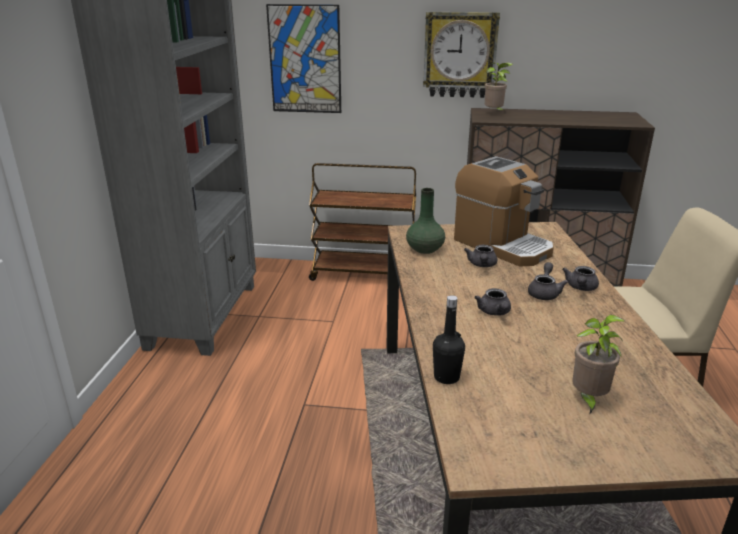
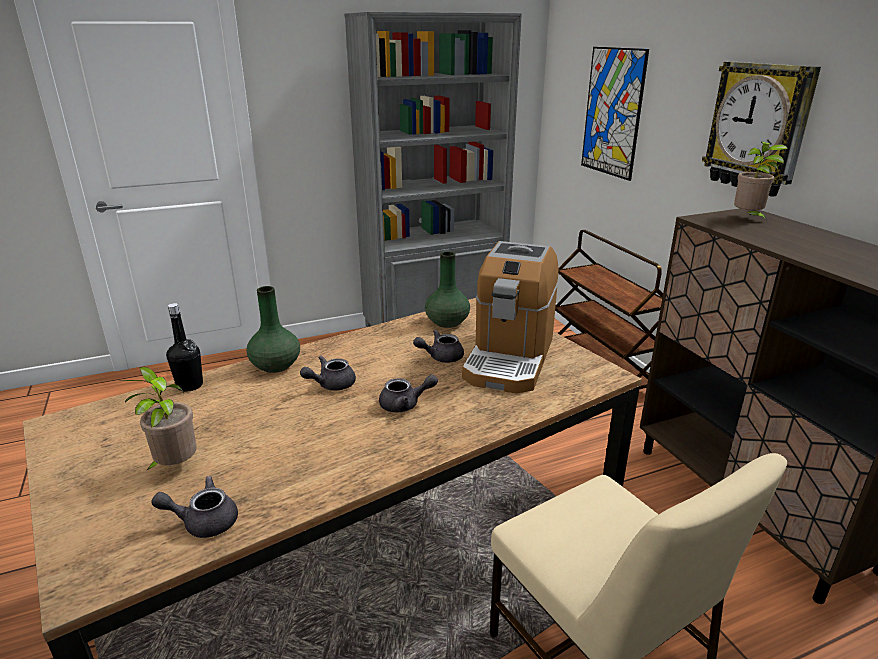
camera: 60 degrees right, 0 degrees up
(441, 329) = (276, 365): none -> green vase
(580, 288) = (441, 426): grey teapot -> grey teapot (203, 521)

